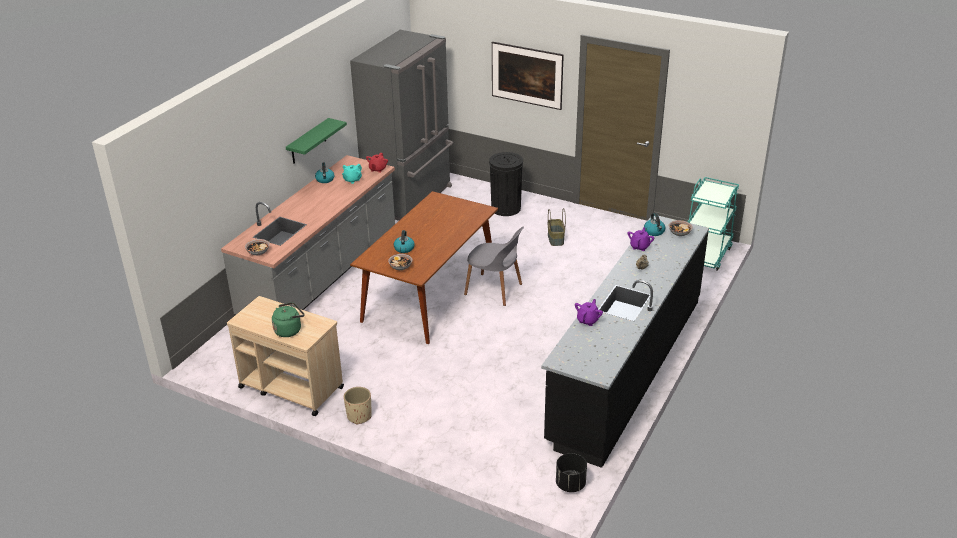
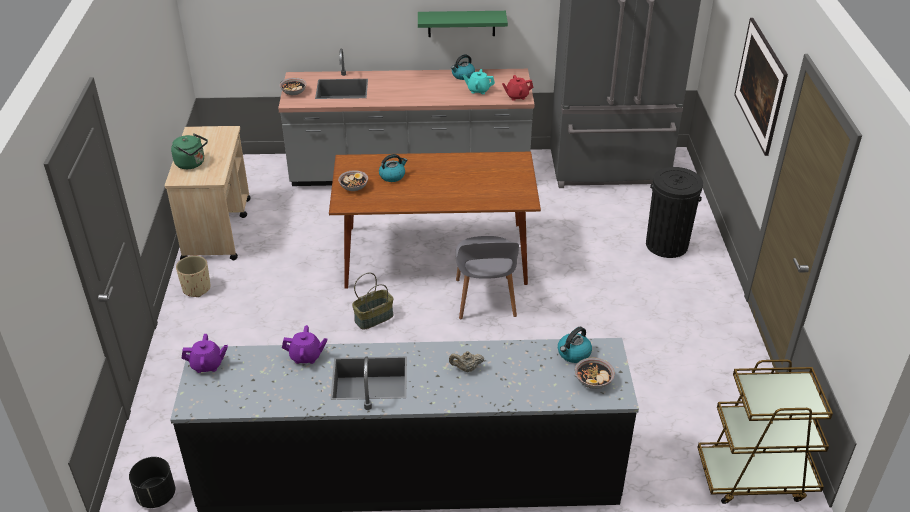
camera: 60 degrees right, 5 degrees up
(555, 239) = (641, 310): basket -> basket (374, 317)
(640, 246) = (521, 351): purple teapot -> purple teapot (207, 365)
(706, 254) = (755, 477): turquoise cart -> brown cart

